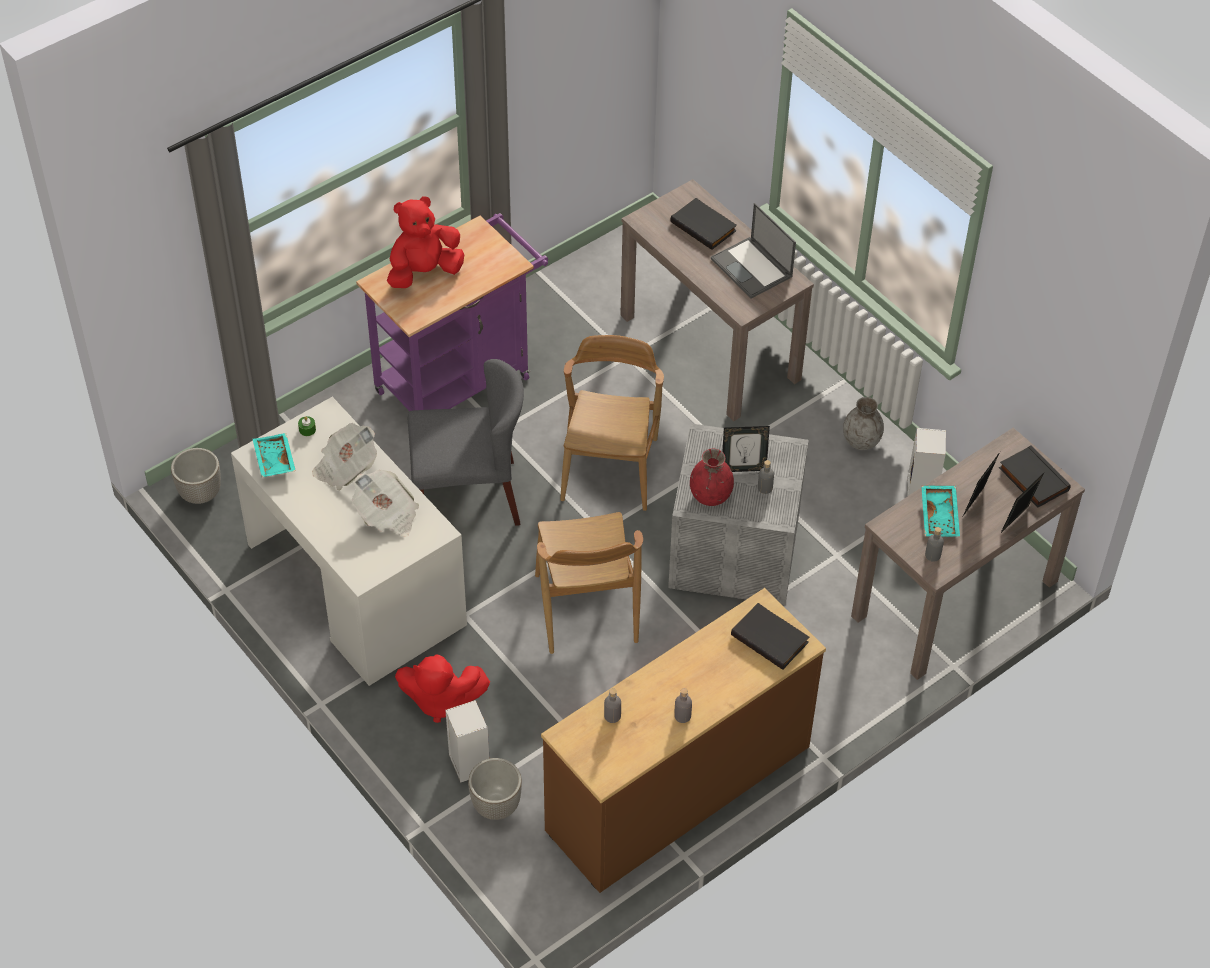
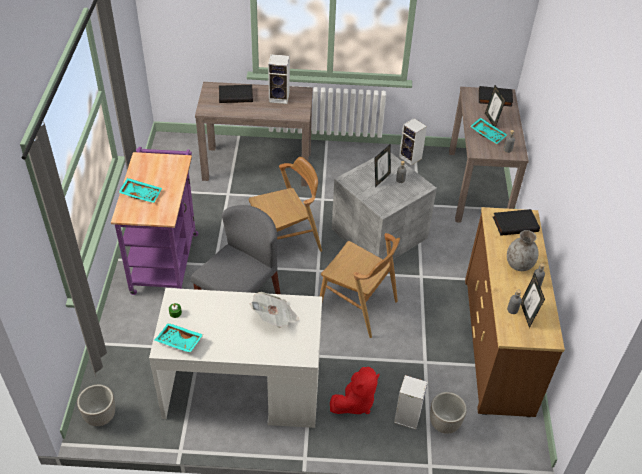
camera: 50 degrees left, 5 degrees down
(345, 468) = (222, 314): newspaper -> none
(424, 272) = (141, 194): red plush toy -> turquoise tray
(610, 469) = (285, 243): brown chair -> brown chair turned 105 degrees clockwise
(711, 496) = (385, 199): red vase -> none
(752, 268) = (280, 97): laptop -> speaker
(861, 441) = (365, 157): grey vase -> grey vase (519, 265)
(1017, 522) = (514, 116): picture frame -> picture frame (527, 314)

